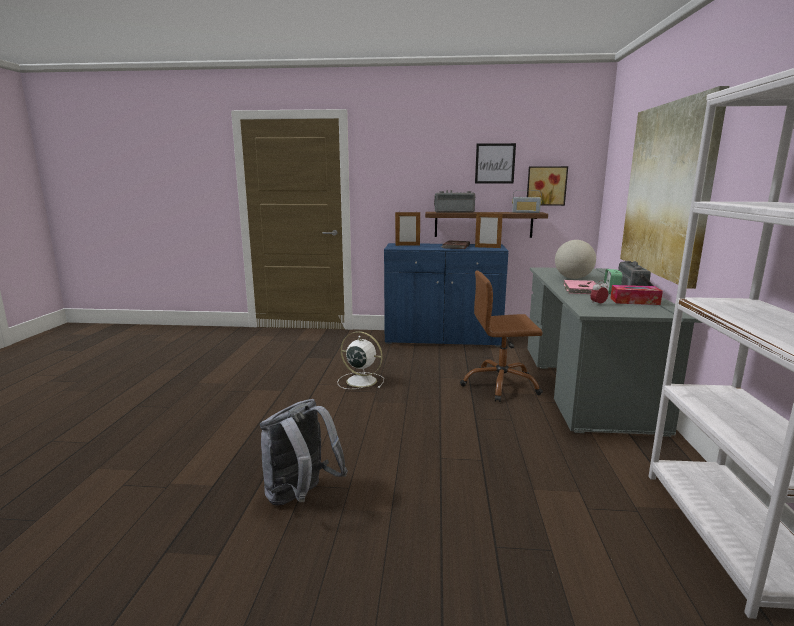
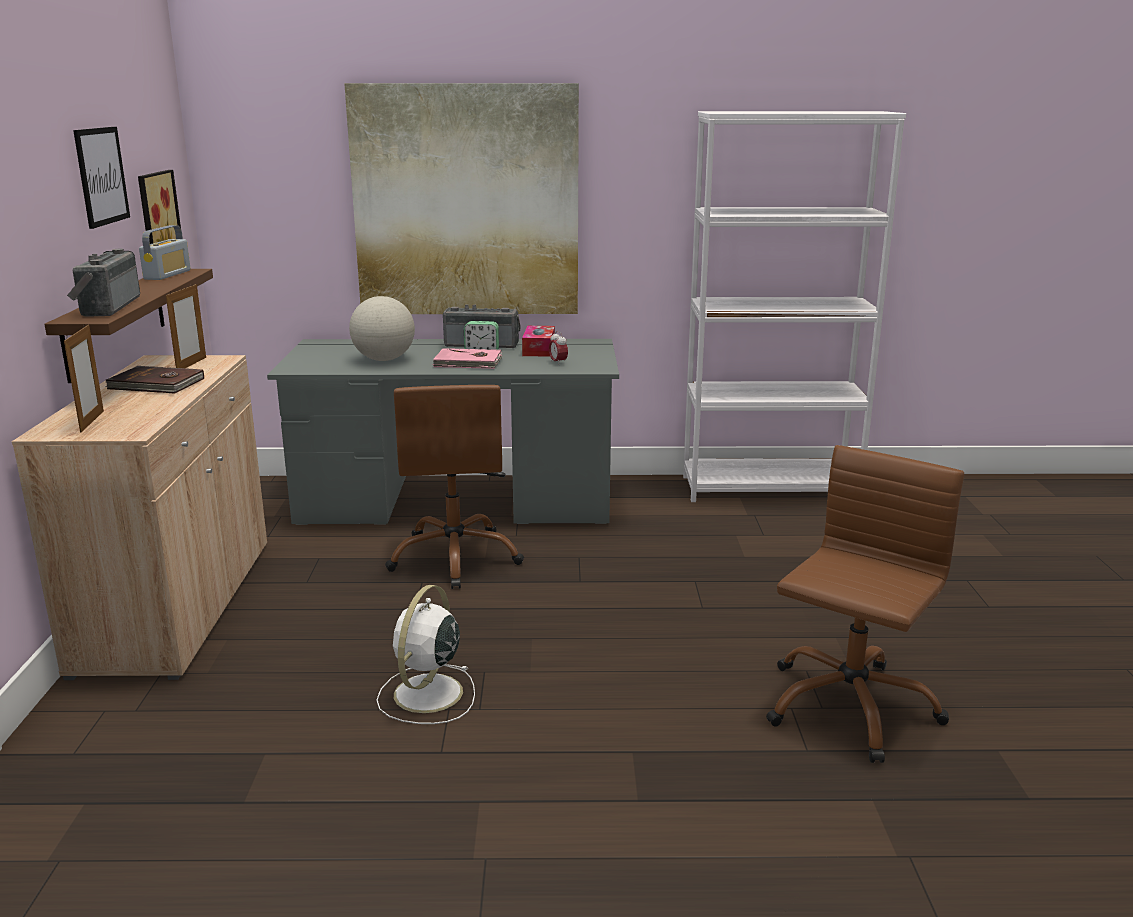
camera: 95 degrees left, 5 degrees up
(301, 497) = (849, 706): grey backpack -> brown office chair
(442, 338) = (178, 605): blue cabinet -> beige cabinet

